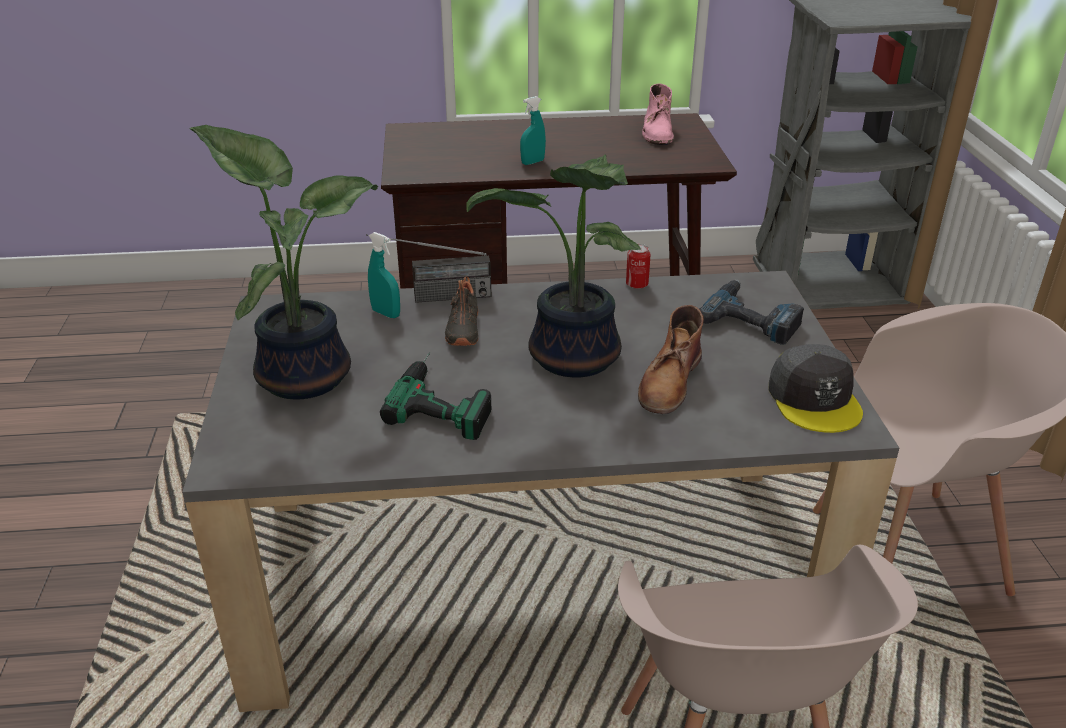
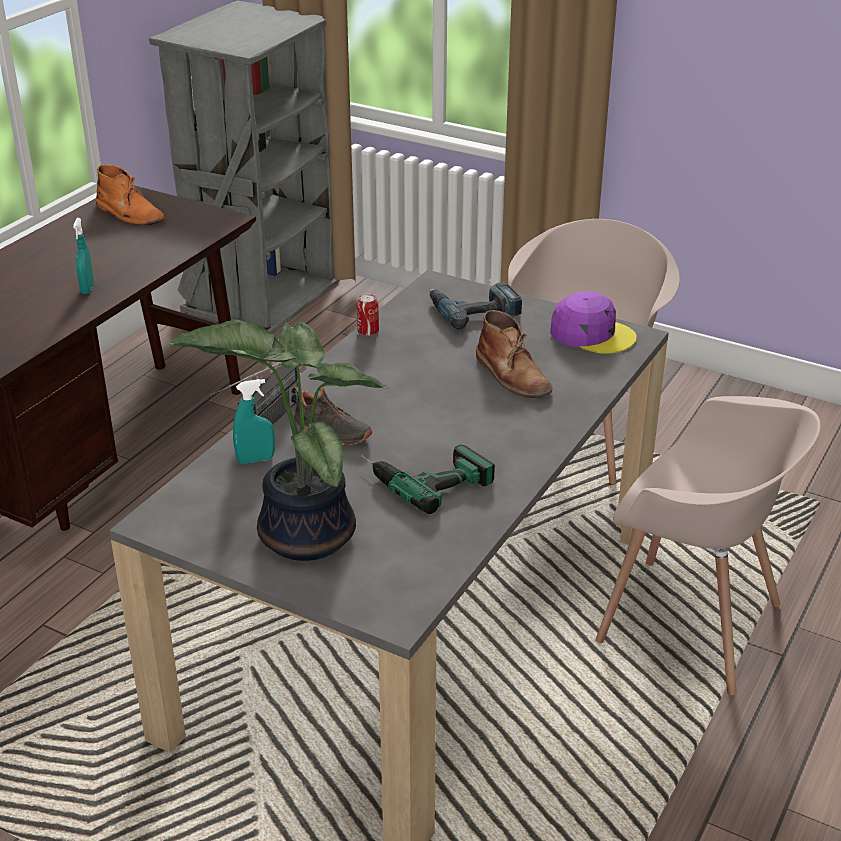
camera: 55 degrees left, 0 degrees up
(571, 359) = (436, 401): potted plant -> none
(657, 132) = (130, 213): pink boot -> orange boot
(814, 399) = (592, 334): grey cap -> purple cap

